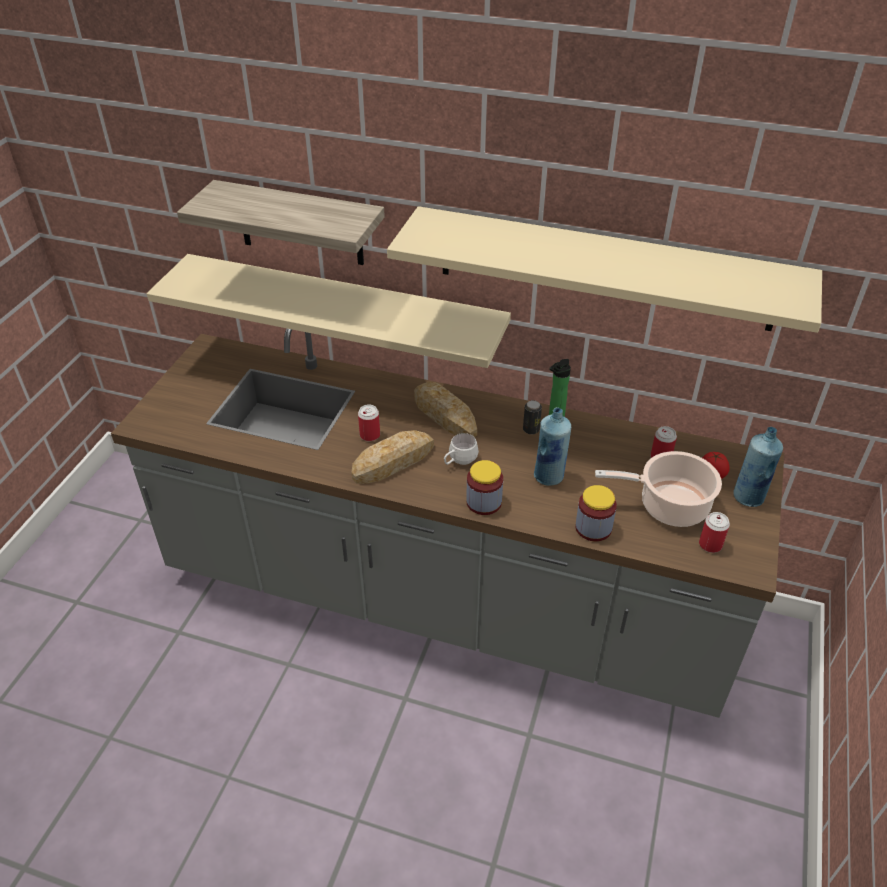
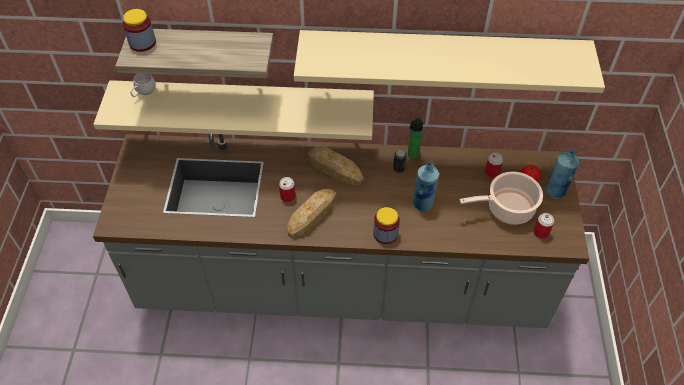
camera: 15 degrees left, 10 degrees up
(459, 461) = (358, 205): white mug -> white mug (143, 93)
(593, 528) = (463, 237): jar -> jar (142, 43)

